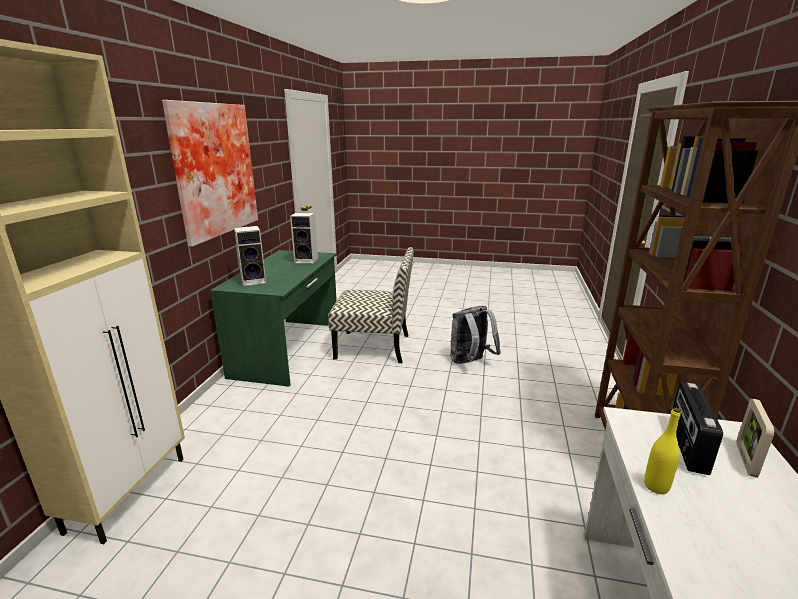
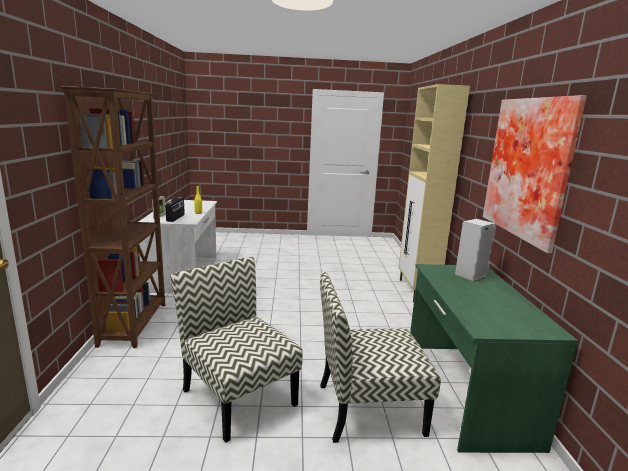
camera: 165 degrees right, 5 degrees down
(307, 260) = (480, 312): speaker -> none
(470, 362) = (237, 396): grey backpack -> chair

